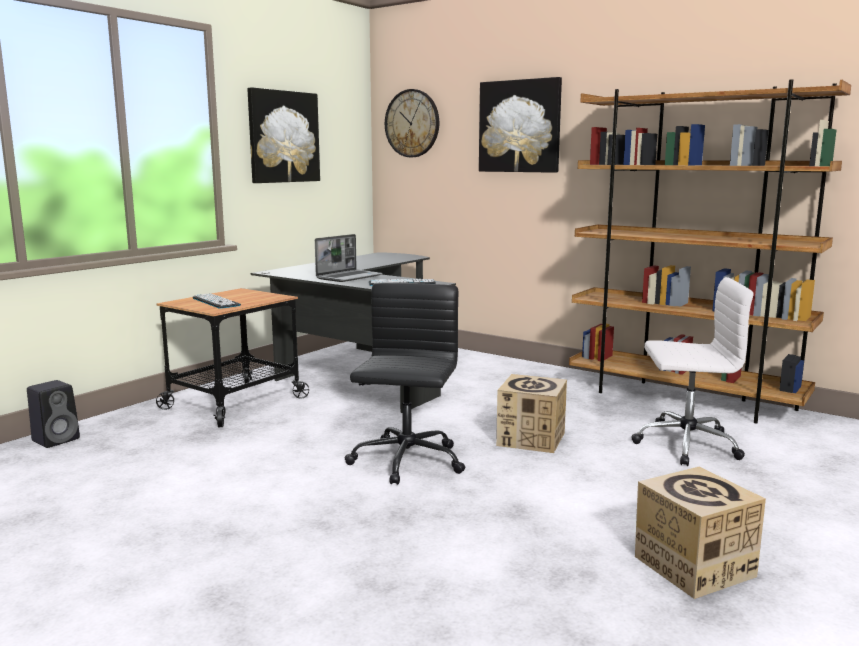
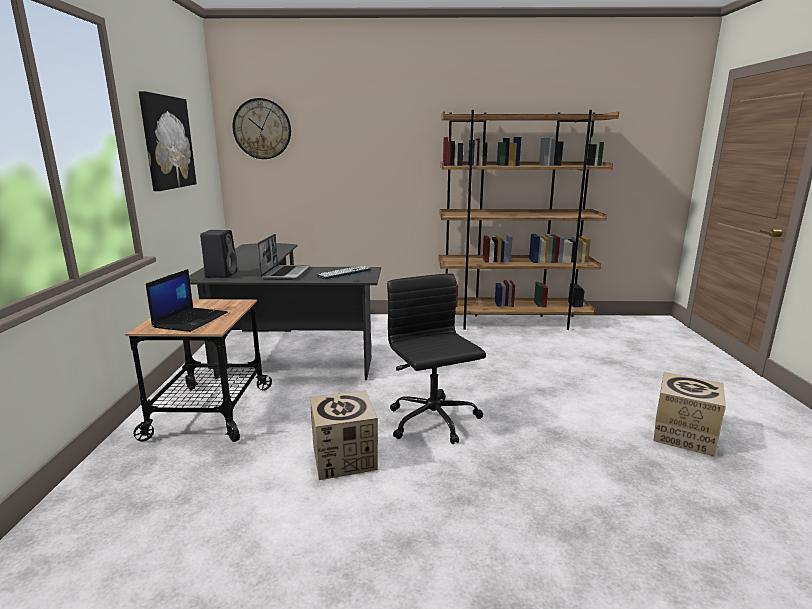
camera: 35 degrees left, 5 degrees up
(57, 439) = (63, 519): black speaker -> black speaker (221, 274)
(216, 302) = (191, 320): keyboard -> laptop
(520, 126) = (369, 134): picture -> none
(531, 439) = (479, 376): cardboard box -> cardboard box (344, 458)
(684, 444) = (559, 354): white office chair -> none

